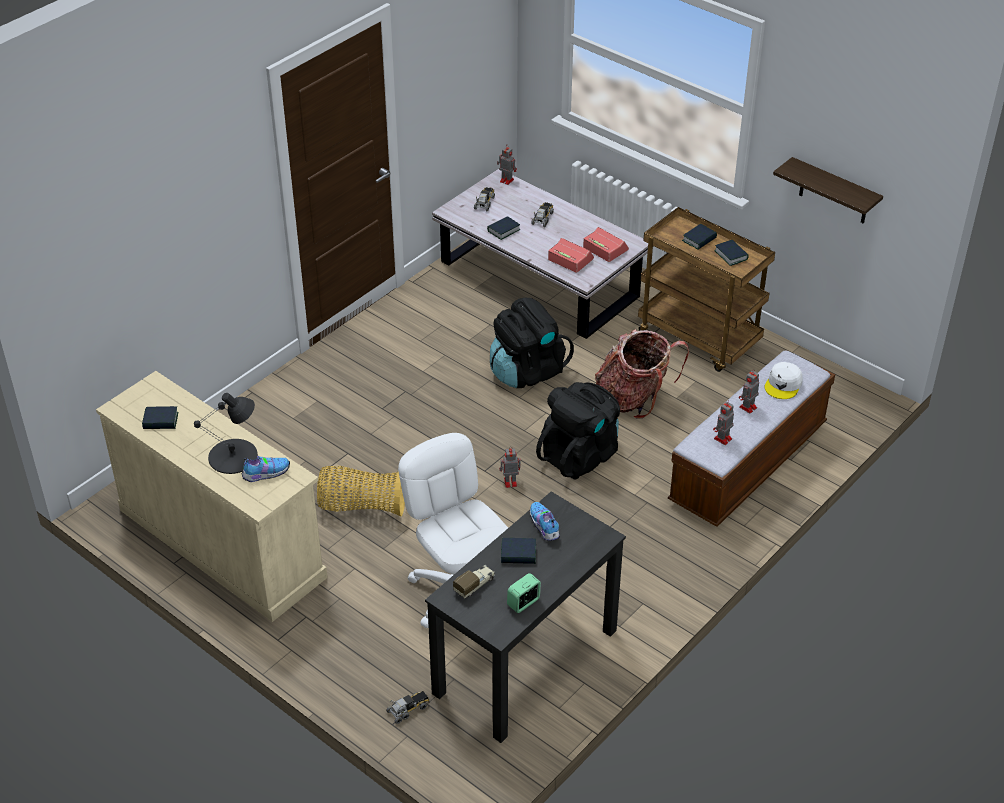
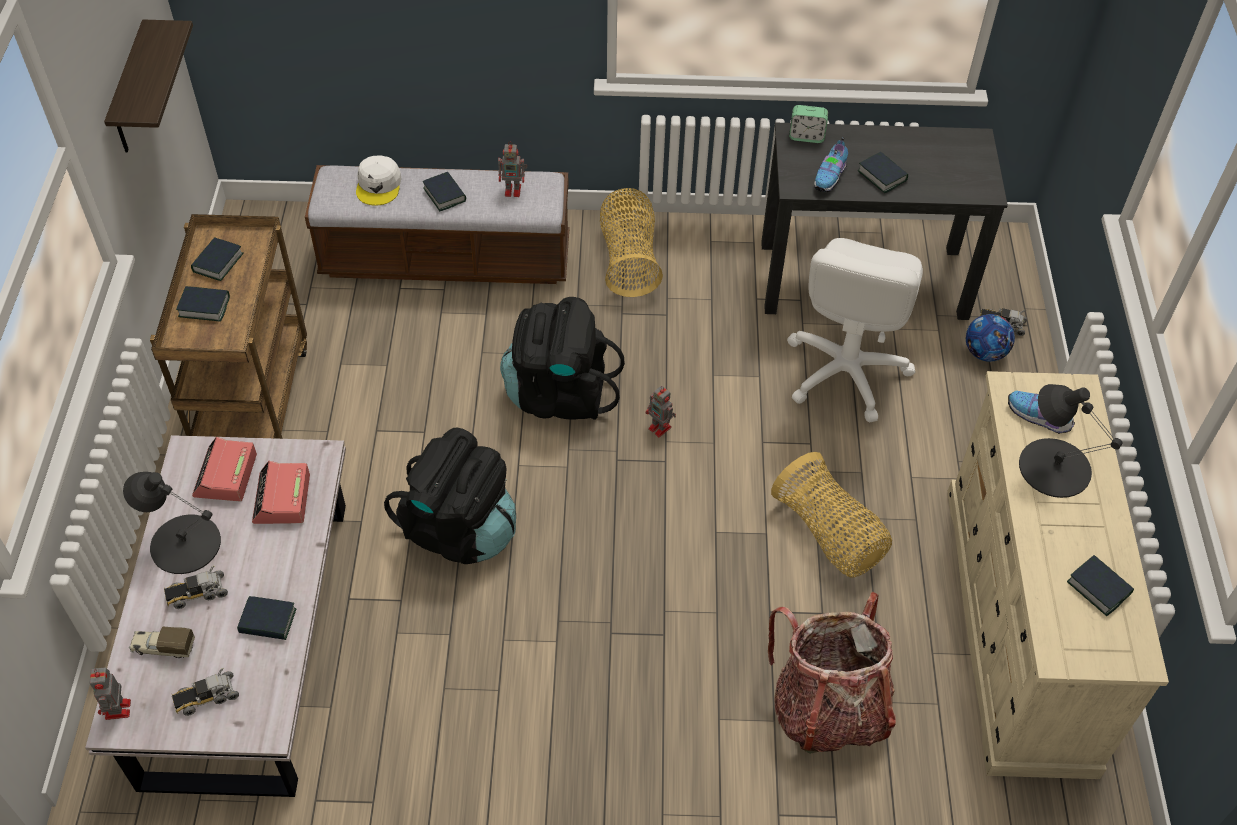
camera: 130 degrees left, 10 degrees up
(397, 679) = (984, 353): none -> football
(475, 585) = (951, 183): toy truck -> toy truck (163, 647)
(523, 603) = (928, 142): alarm clock -> alarm clock (806, 136)
(576, 224) = (184, 543): none -> black table lamp
(634, 399) = (421, 400): backpack -> backpack (828, 710)
(665, 550) = (629, 259): none -> basket
(747, 408) = (444, 194): toy robot -> book
(783, 384) = (379, 185): white cap -> white cap turned 105 degrees clockwise

